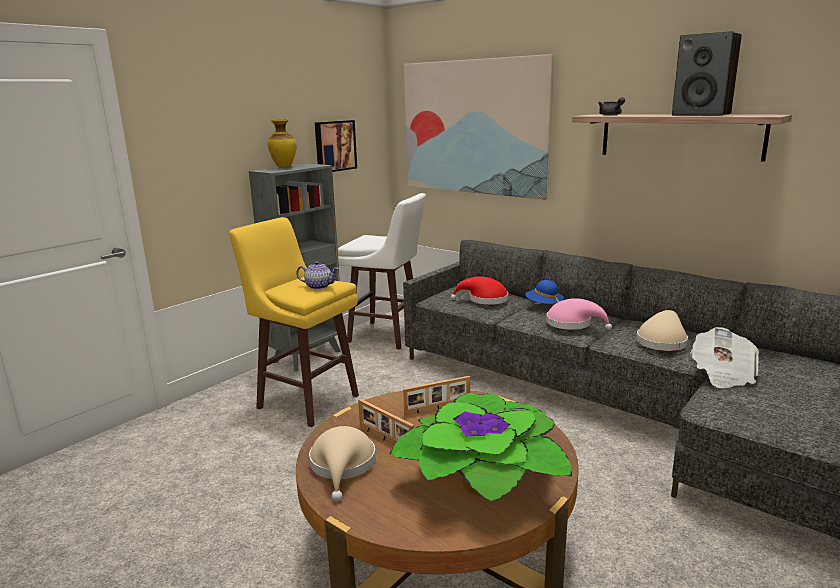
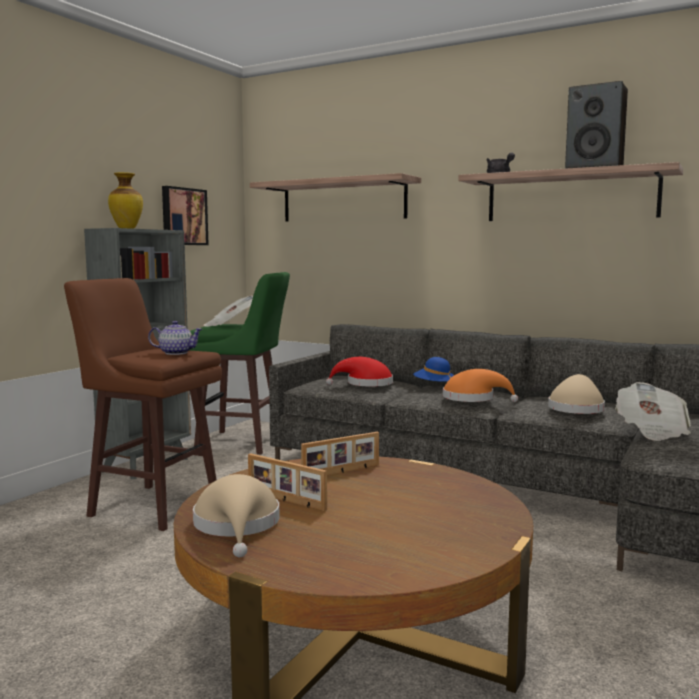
camera: 10 degrees left, 10 degrees down
(306, 401) = (152, 506): yellow stool -> brown stool
(375, 239) = (230, 325): none -> newspaper
(387, 336) = (242, 443): white stool -> green stool
(474, 127) = (343, 201): picture -> shelf
(483, 479) = (421, 528): potted plant -> none
(572, 324) = (473, 399): pink hat -> orange hat

